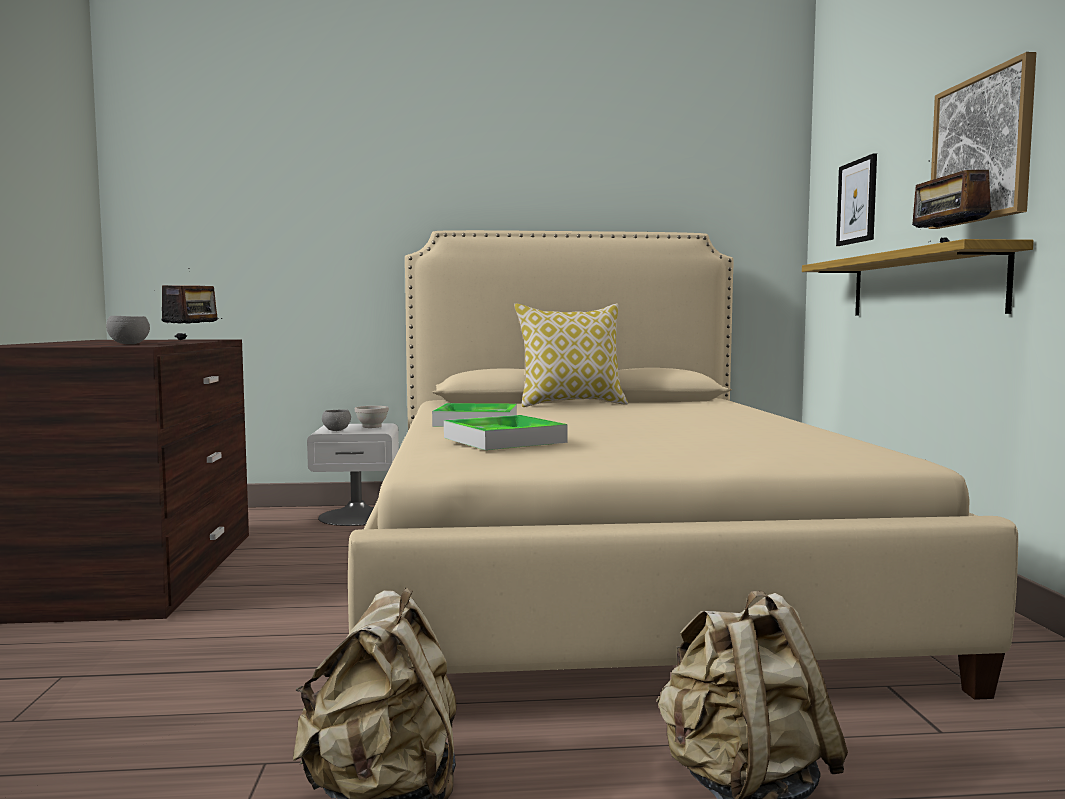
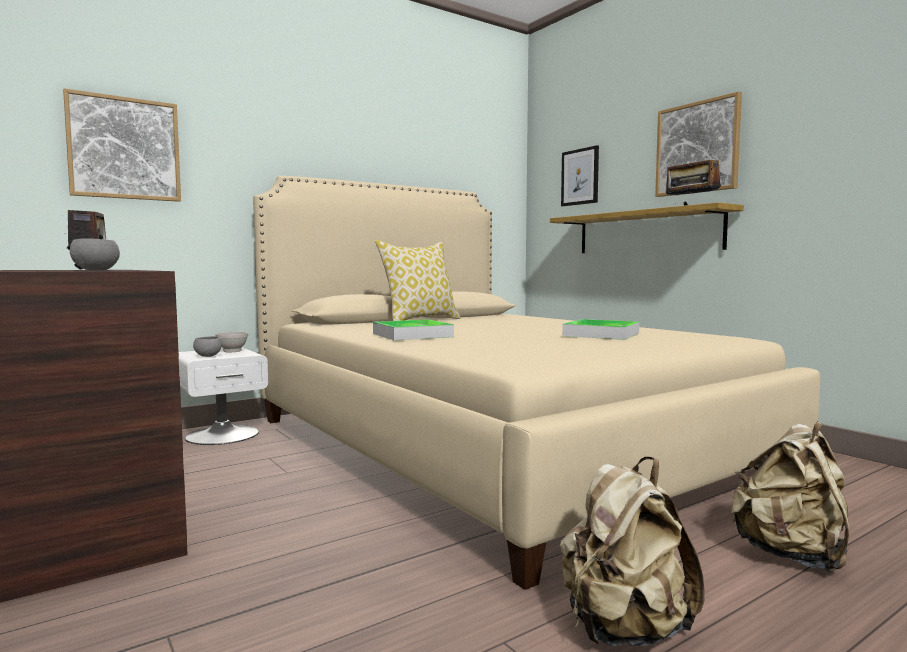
camera: 30 degrees left, 0 degrees up
(283, 215) = (124, 148): none -> picture
(504, 440) = (504, 344): tray -> tray (601, 334)

